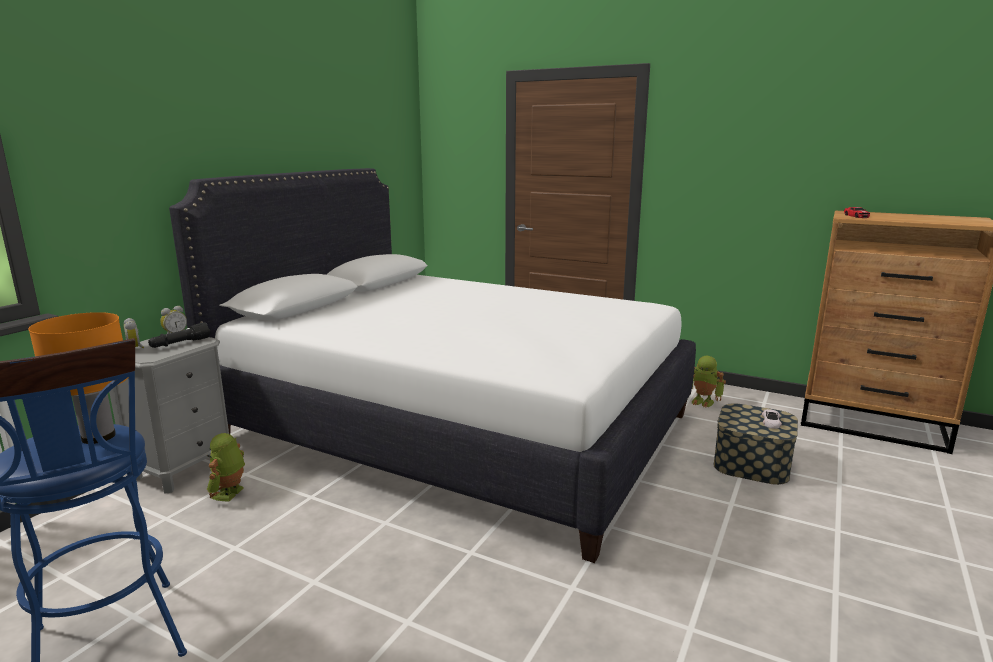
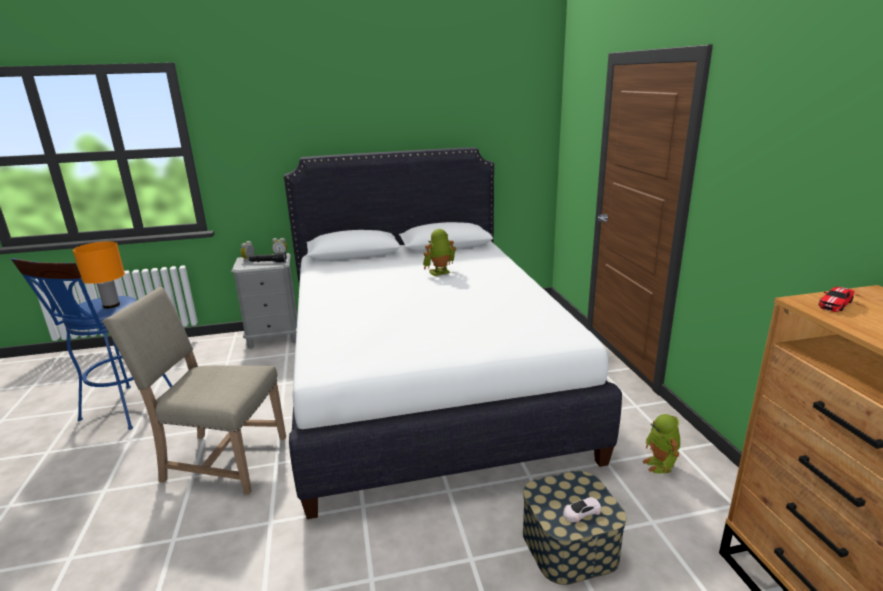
camera: 50 degrees right, 5 degrees up
(230, 494) = (263, 362): toy robot -> toy robot (440, 273)
(405, 589) = (220, 460): none -> beige chair

